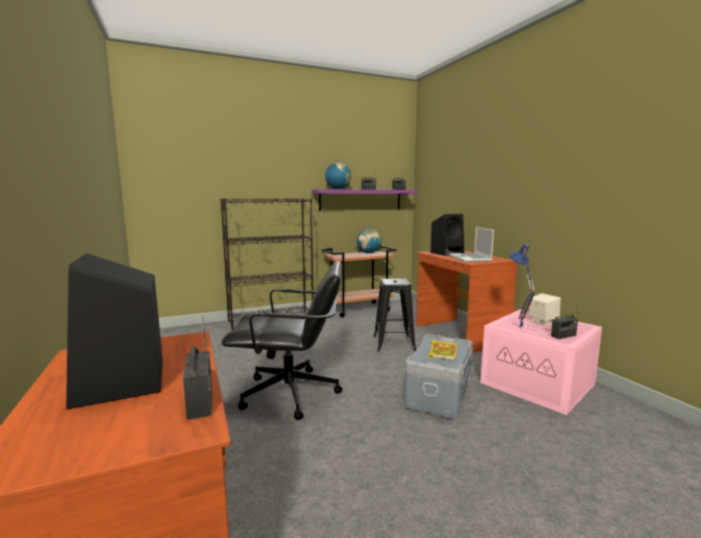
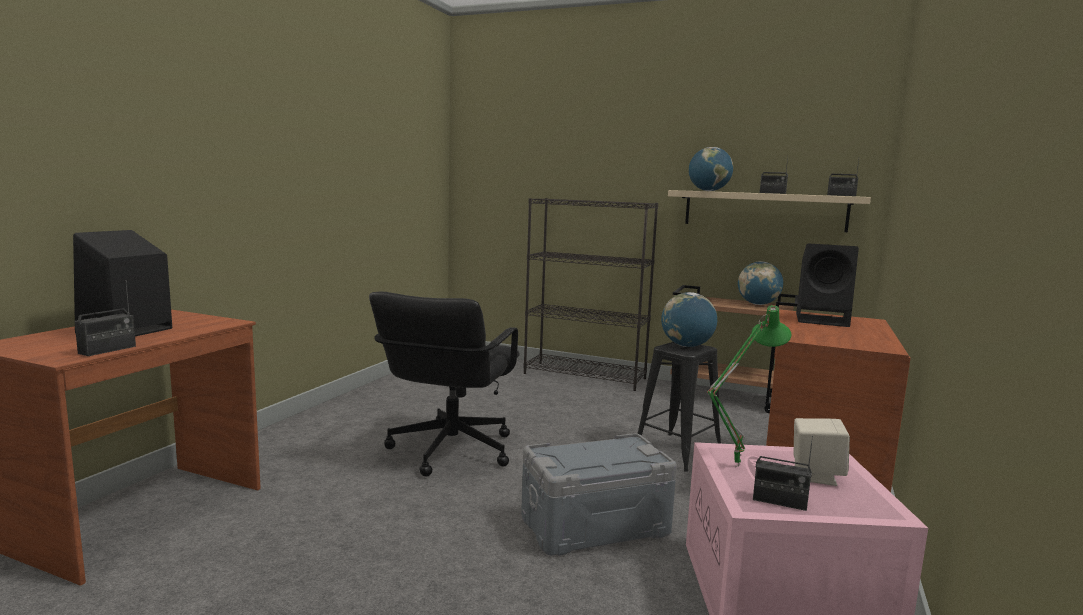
camera: 45 degrees right, 0 degrees up
(291, 394) = (450, 450): black office chair -> black office chair turned 60 degrees clockwise
(360, 199) = (764, 210): purple shelf -> beige shelf
(393, 280) = (686, 346): none -> globe
(442, 352) = (599, 457): book -> none
(470, 258) = (822, 334): laptop -> none
(519, 328) = (735, 465): blue table lamp -> green table lamp

